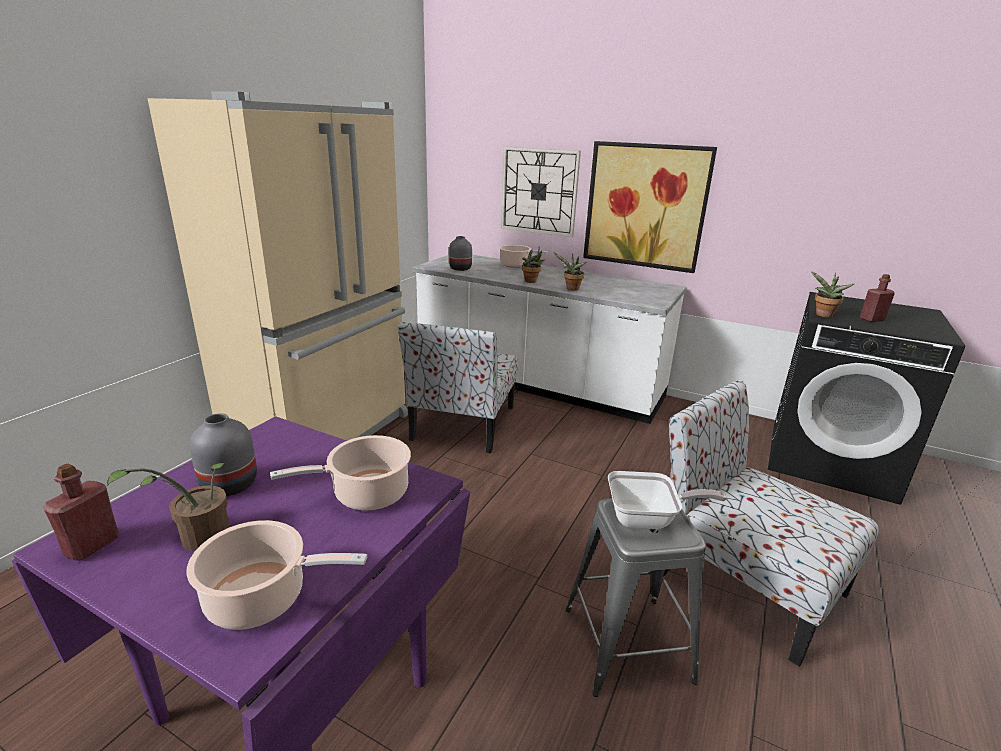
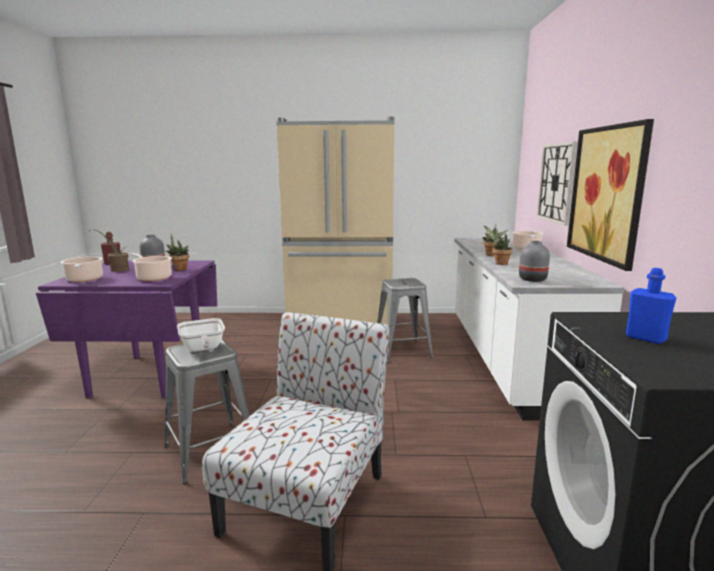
camera: 65 degrees right, 10 degrees down
(461, 268) = (478, 243): grey vase -> grey vase (533, 279)
(462, 424) = (402, 351): chair -> grey stool
(823, 315) = (593, 316): potted plant -> potted plant (179, 269)
(872, 319) = (645, 338): red bottle -> blue bottle

